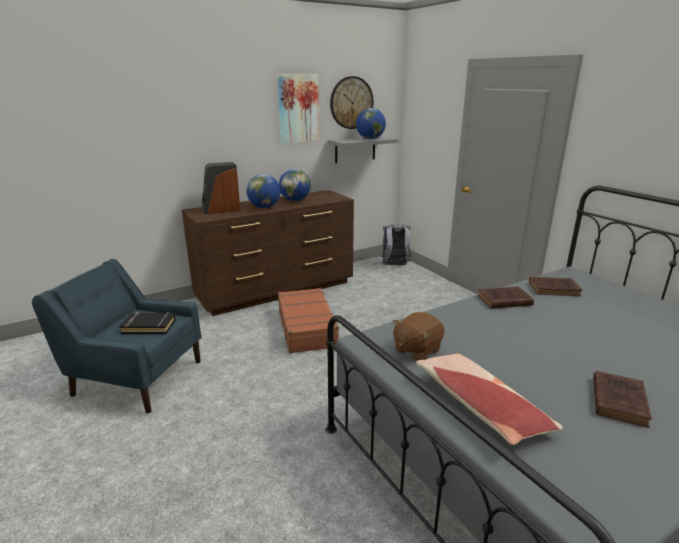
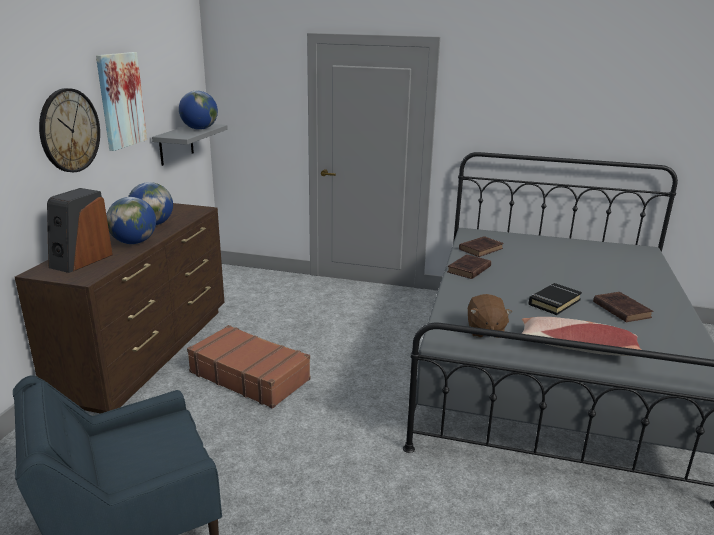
camera: 45 degrees left, 0 degrees up
(149, 326) = (155, 443): black book -> black book (554, 302)
(351, 103) = (167, 85): wall clock -> wall clock (69, 130)
(395, 266) = (242, 277): grey backpack -> none

